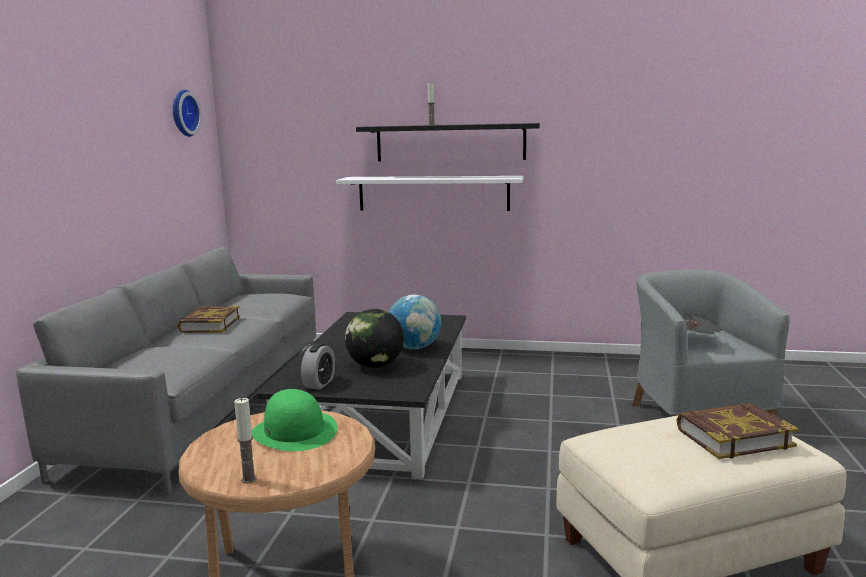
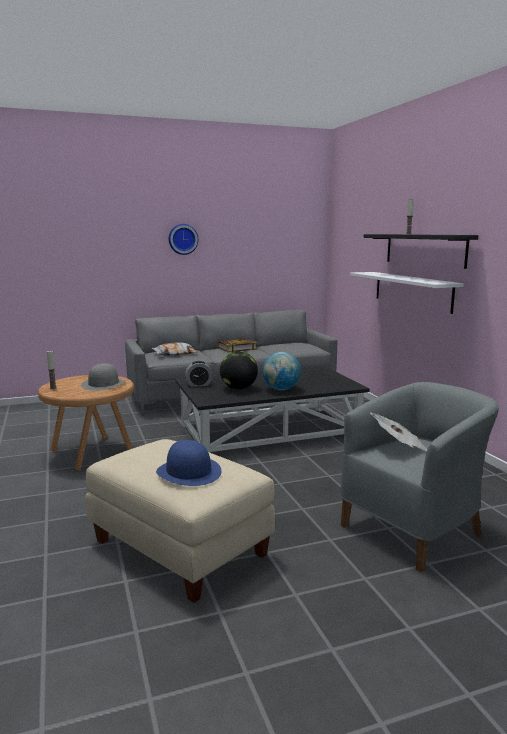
camera: 60 degrees right, 0 degrees up
(162, 360) = (174, 353): none -> pillow
(183, 113) = (289, 222): wall clock -> wall clock (182, 239)
(294, 432) = (103, 384): green hat -> grey hat
(733, 437) = (189, 472): book -> blue hat

